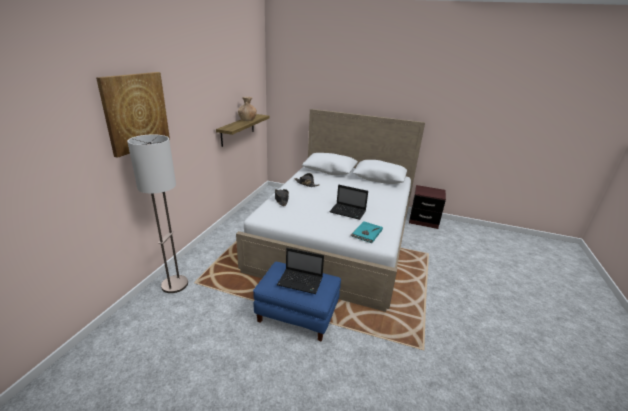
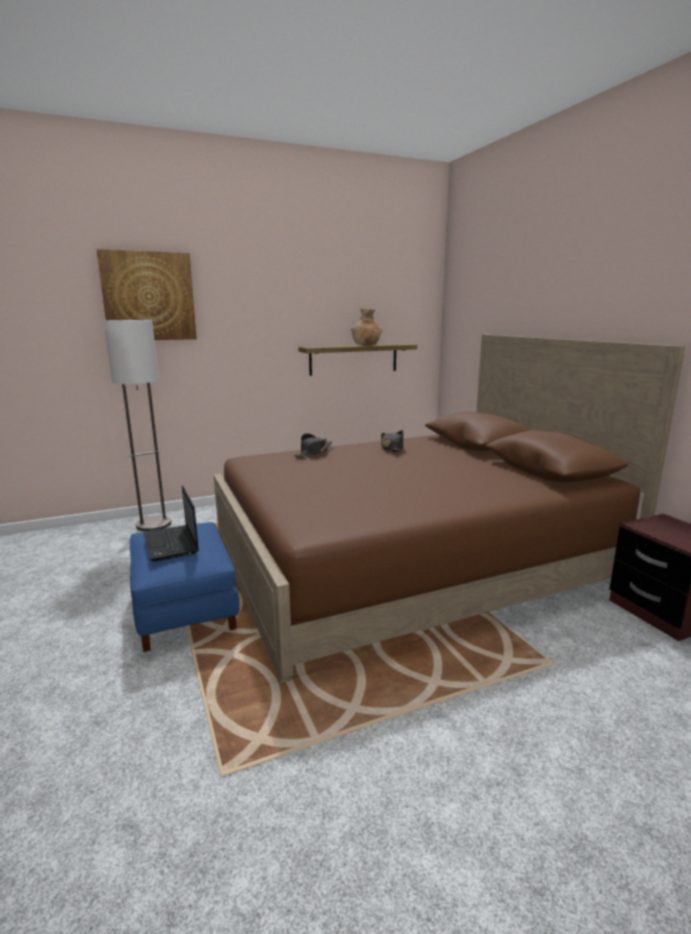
camera: 50 degrees right, 10 degrees down
(337, 237) = (411, 561): white bed -> brown bed
(348, 212) = (364, 487): laptop -> none
(366, 233) = (320, 514): turquoise book -> none

